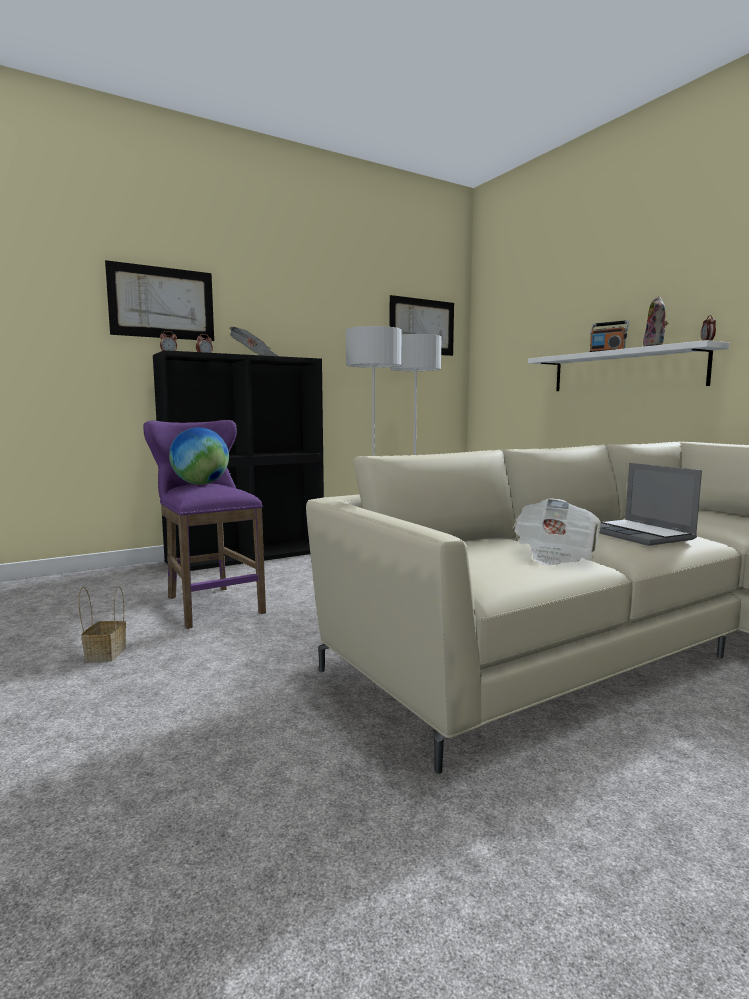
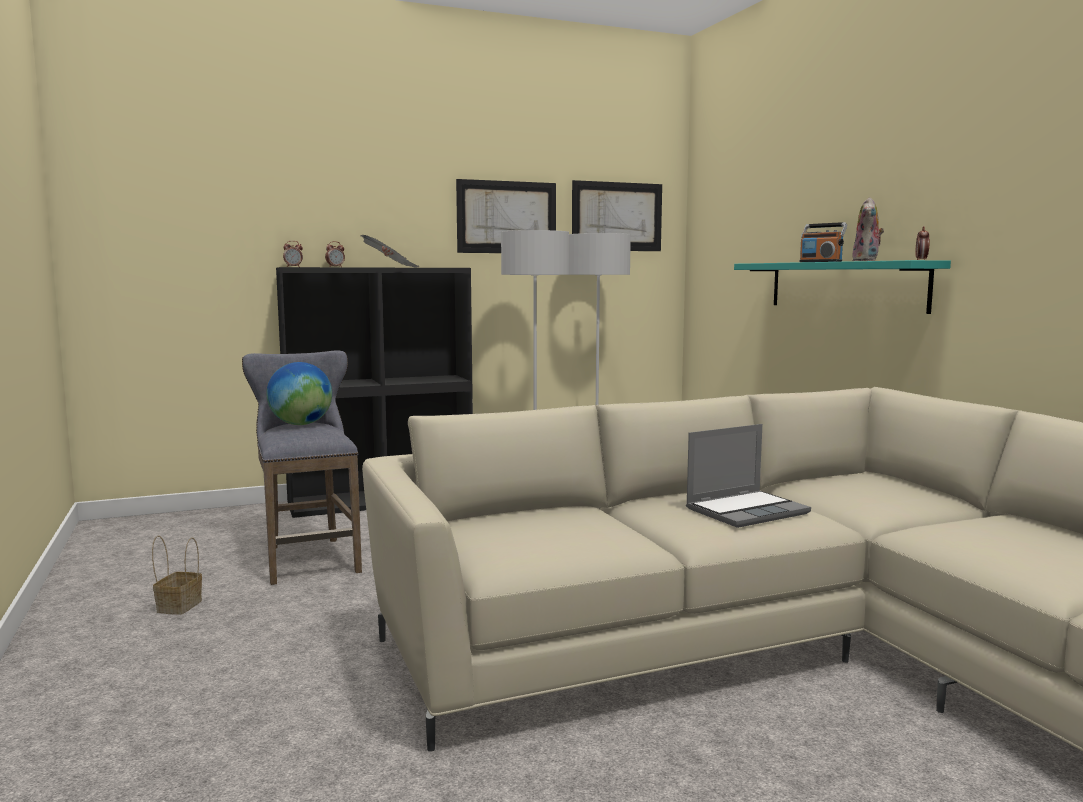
camera: 10 degrees right, 0 degrees up
(162, 303) = (288, 208): picture -> picture (507, 217)
(210, 604) = (309, 557): purple stool -> grey stool
(554, 555) = (610, 533): newspaper -> none
(625, 370) = (844, 285): white shelf -> turquoise shelf
(639, 534) = (747, 511): laptop -> laptop turned 105 degrees counterclockwise

